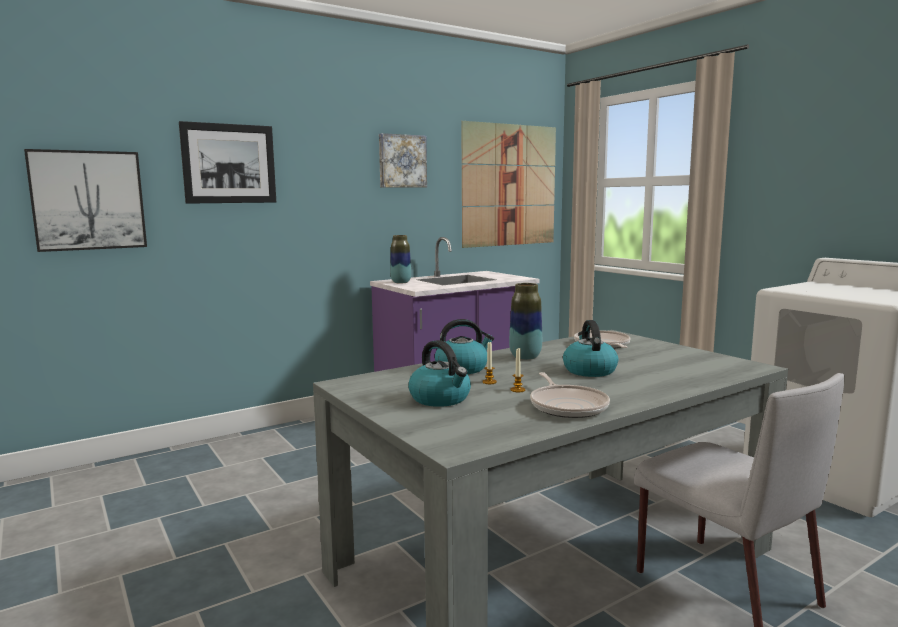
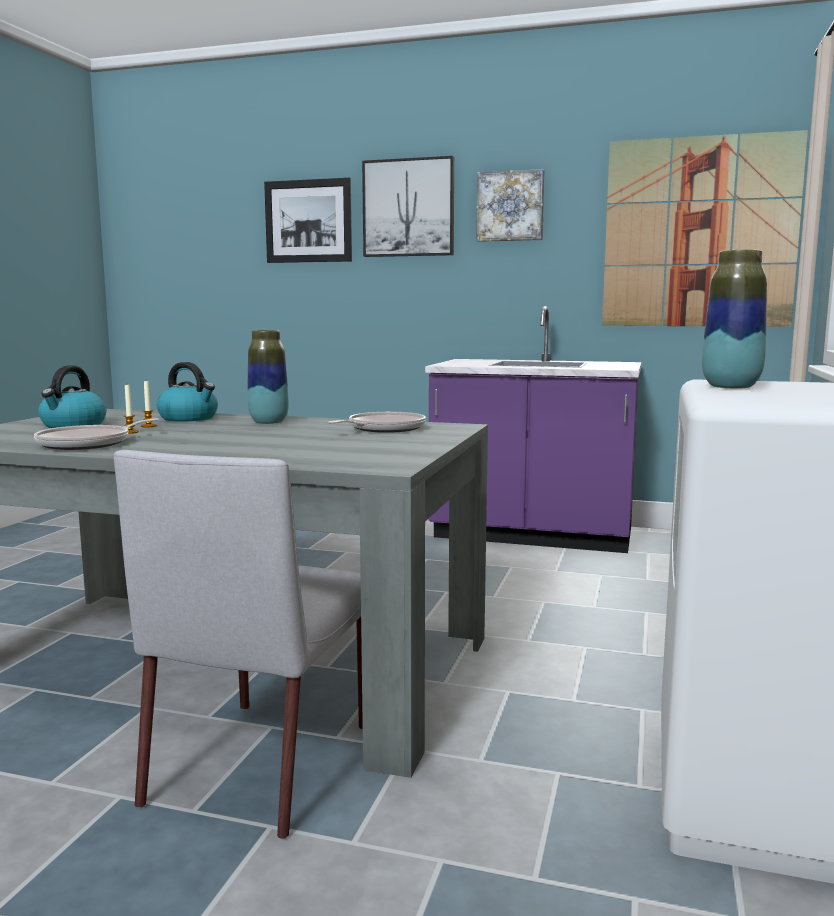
camera: 50 degrees right, 0 degrees up
(88, 200) = (195, 260): picture -> picture (408, 208)
(401, 282) = (468, 361): vase -> vase (730, 387)
(589, 370) = (245, 436): kettle -> none

